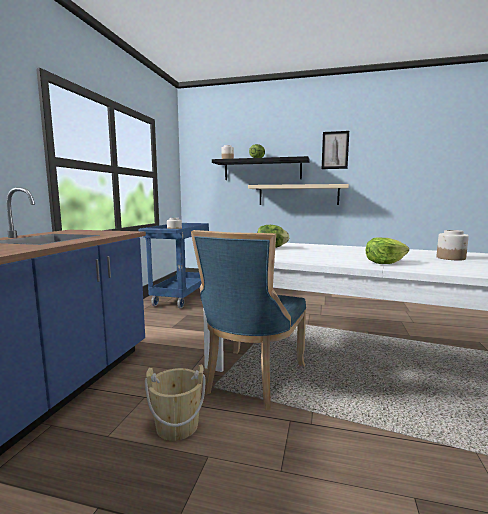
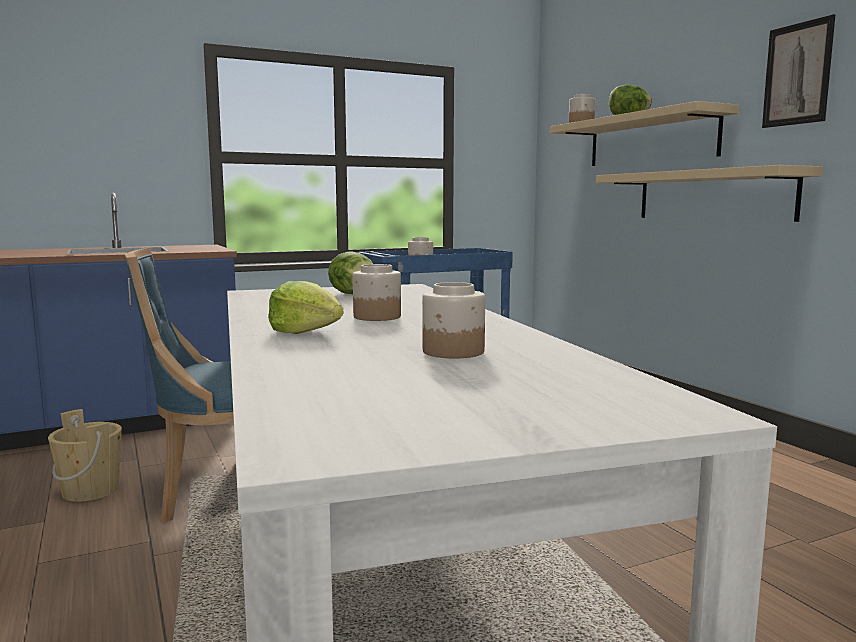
camera: 50 degrees right, 0 degrees up
(262, 170) = (650, 140): black shelf -> beige shelf
(352, 254) = (376, 317): none -> jar

